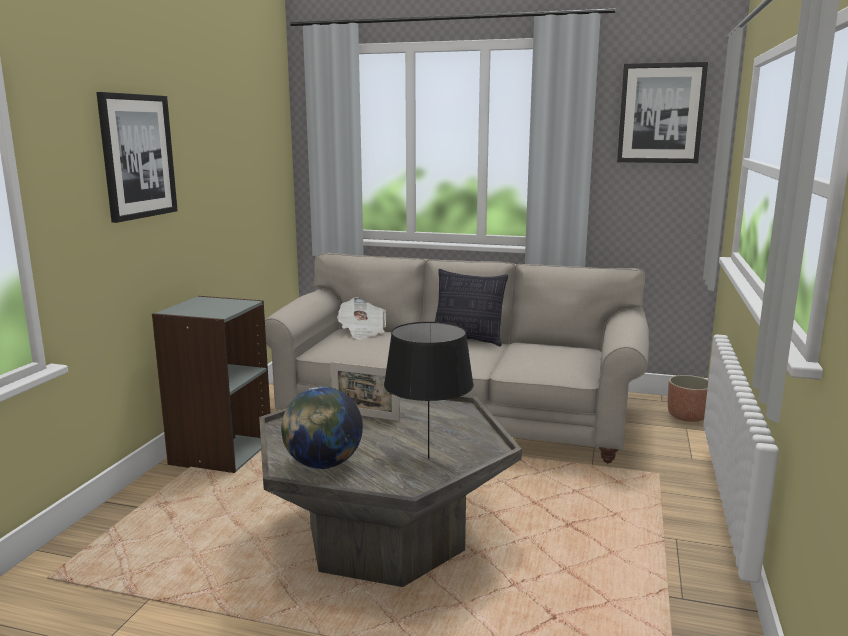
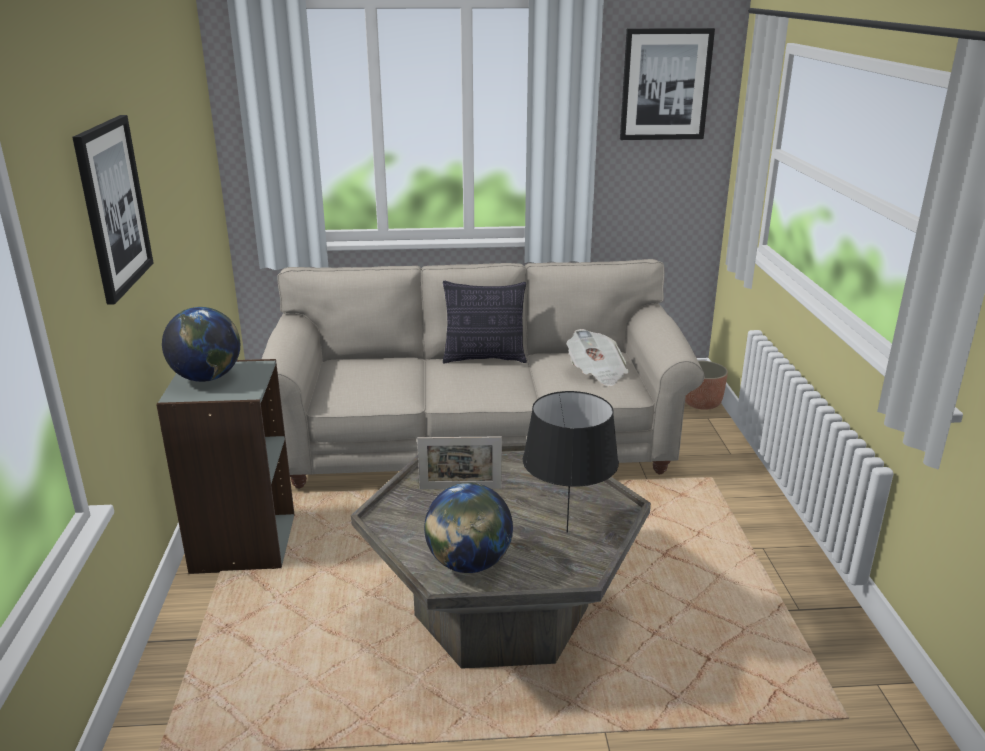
camera: 20 degrees left, 10 degrees up
(202, 305) = (207, 378): none -> globe
(362, 332) = (360, 364): newspaper -> newspaper (597, 373)

